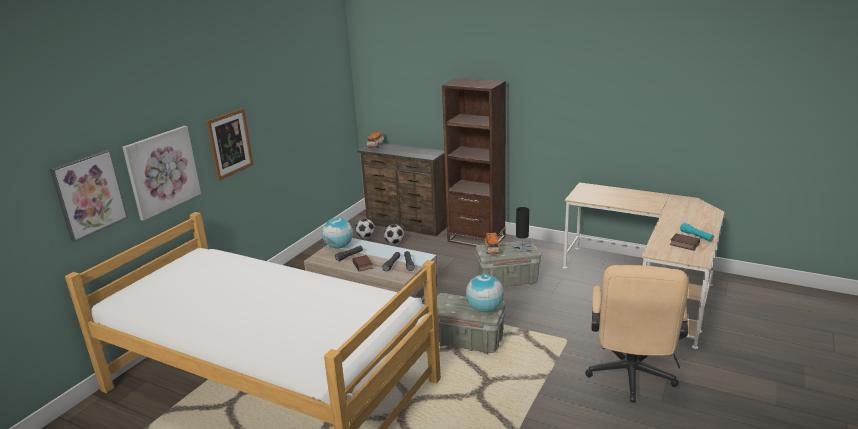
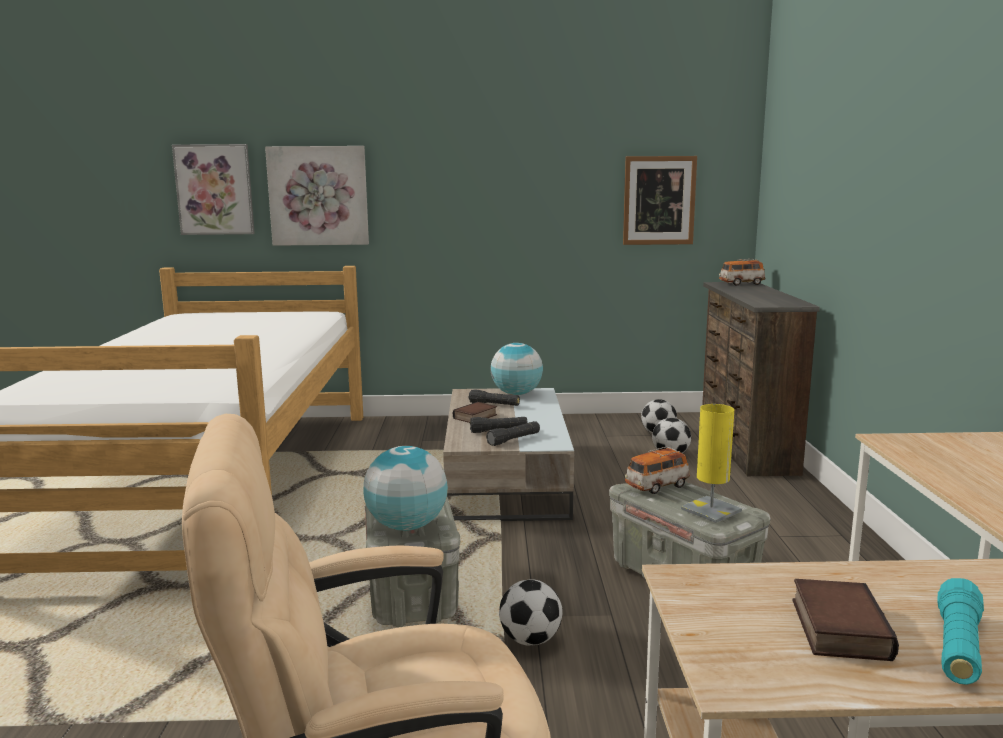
camera: 60 degrees right, 10 degrees down
(230, 143) = (441, 194): picture -> picture (659, 200)
(476, 239) = (799, 510): brown bookcase -> none
(522, 248) = (711, 510): black table lamp -> yellow table lamp
(525, 323) = (530, 640): none -> football

